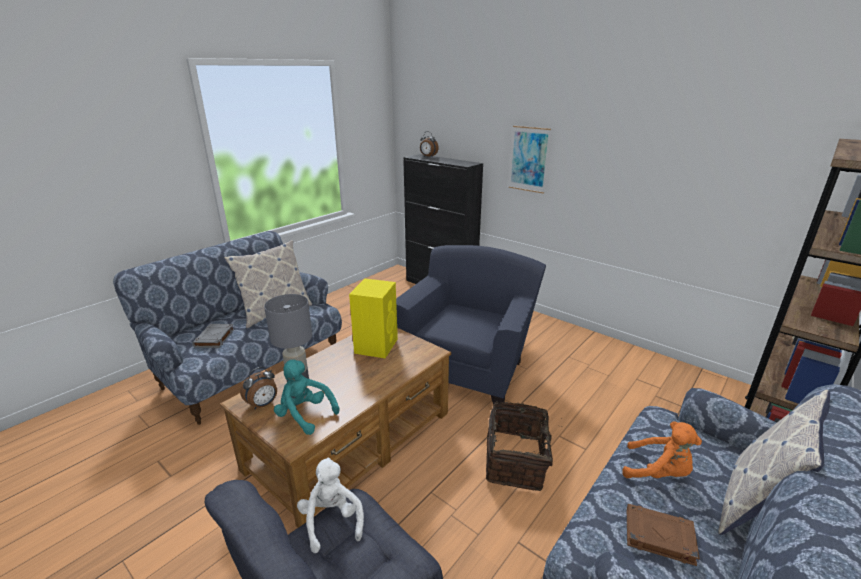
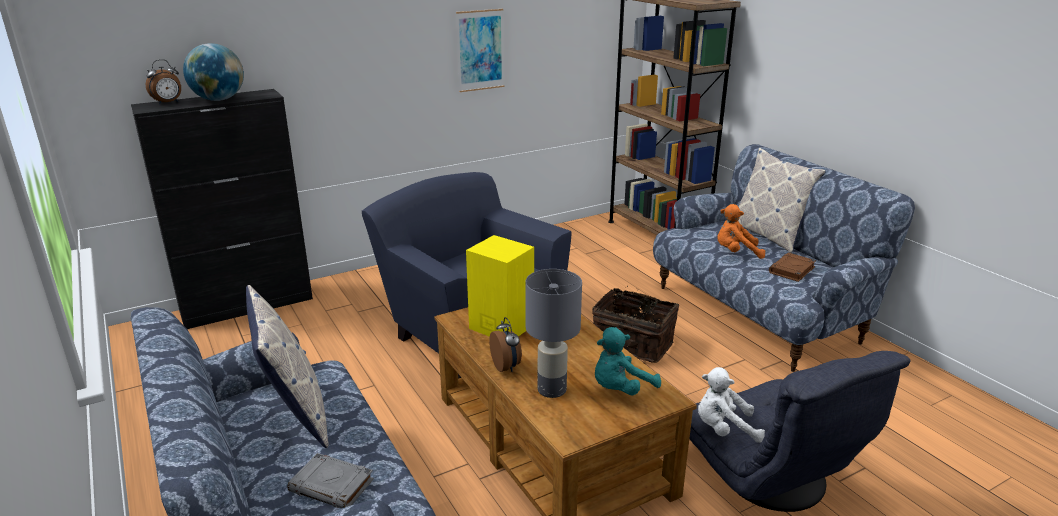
camera: 70 degrees left, 0 degrees up
(263, 404) = (586, 419): alarm clock -> alarm clock (506, 366)
(444, 161) = (219, 100): none -> globe
(529, 159) = (343, 67): picture -> picture (480, 50)
(658, 472) = (736, 253): orange plush toy -> orange plush toy turned 135 degrees counterclockwise

